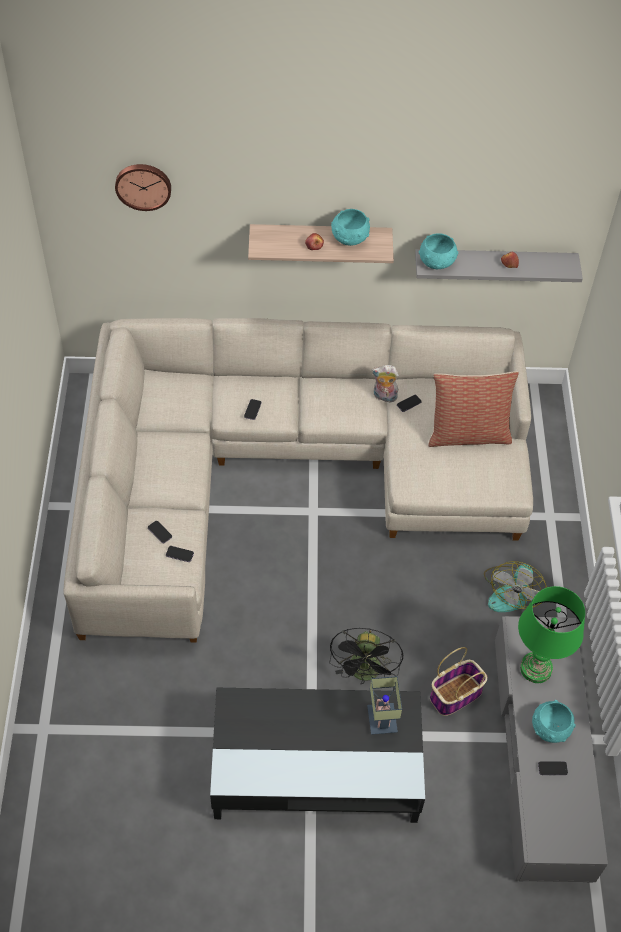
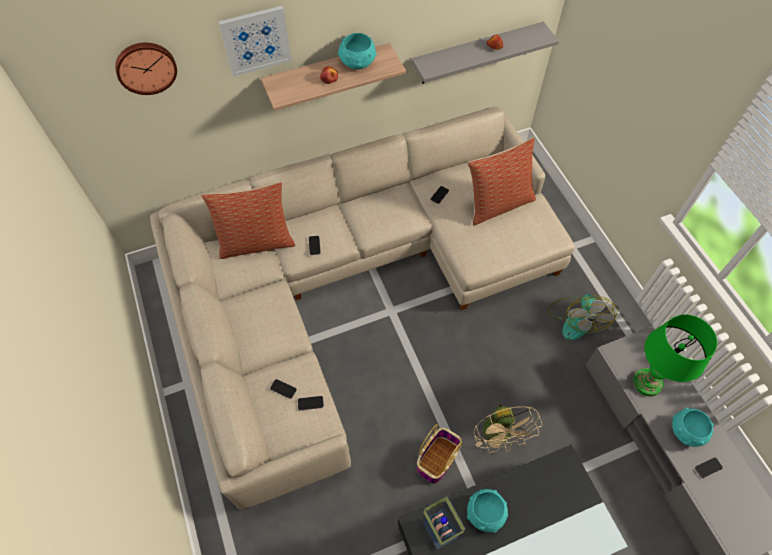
camera: 20 degrees left, 5 degrees up
(196, 386) = (256, 242): none -> pillow
(252, 190) = (256, 40): none -> picture
(365, 674) = (500, 436): black fan -> beige fan
(380, 719) = (552, 485): table lamp -> table lamp (438, 528)
(384, 397) = (416, 196): plush toy -> none
(437, 262) = (435, 63): turquoise bowl -> turquoise bowl (485, 513)
(456, 694) = (579, 424): basket -> basket (437, 459)

